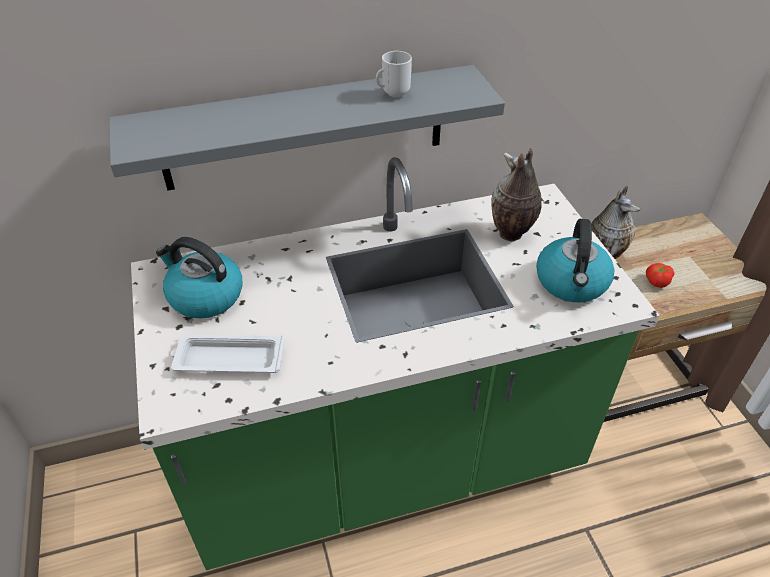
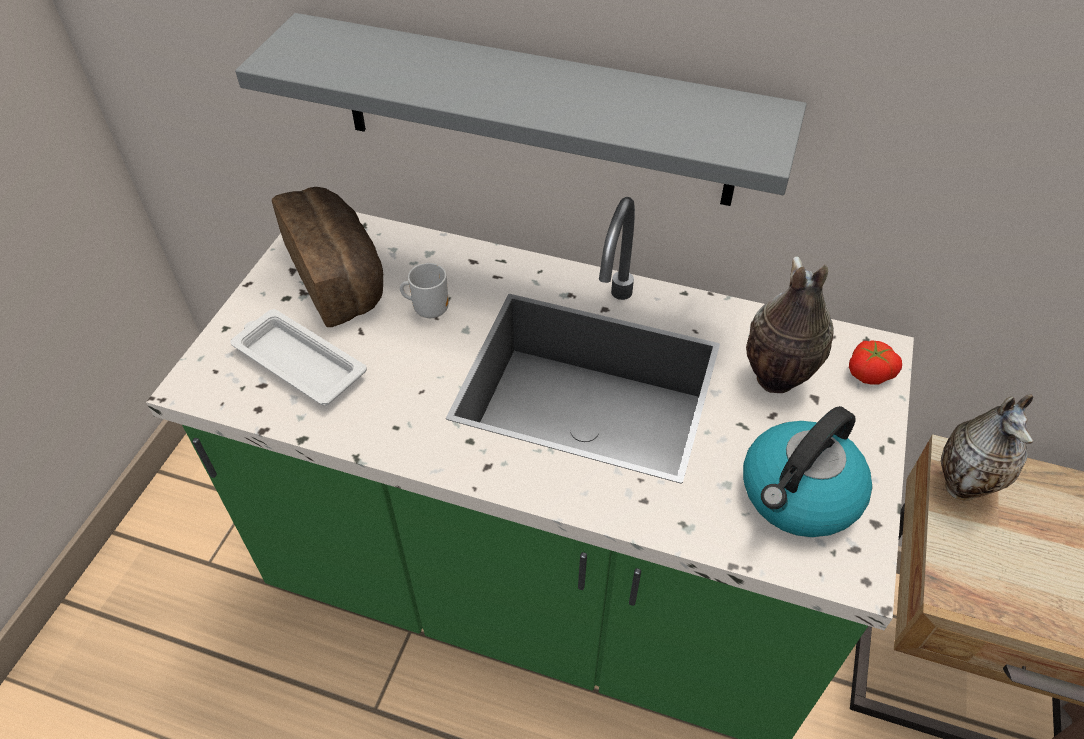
camera: 35 degrees right, 5 degrees up
(204, 296) = (340, 276): kettle -> bread
(393, 93) = (642, 104): mug -> mug (429, 309)
(656, 281) = (1019, 566): tomato -> tomato (868, 372)

